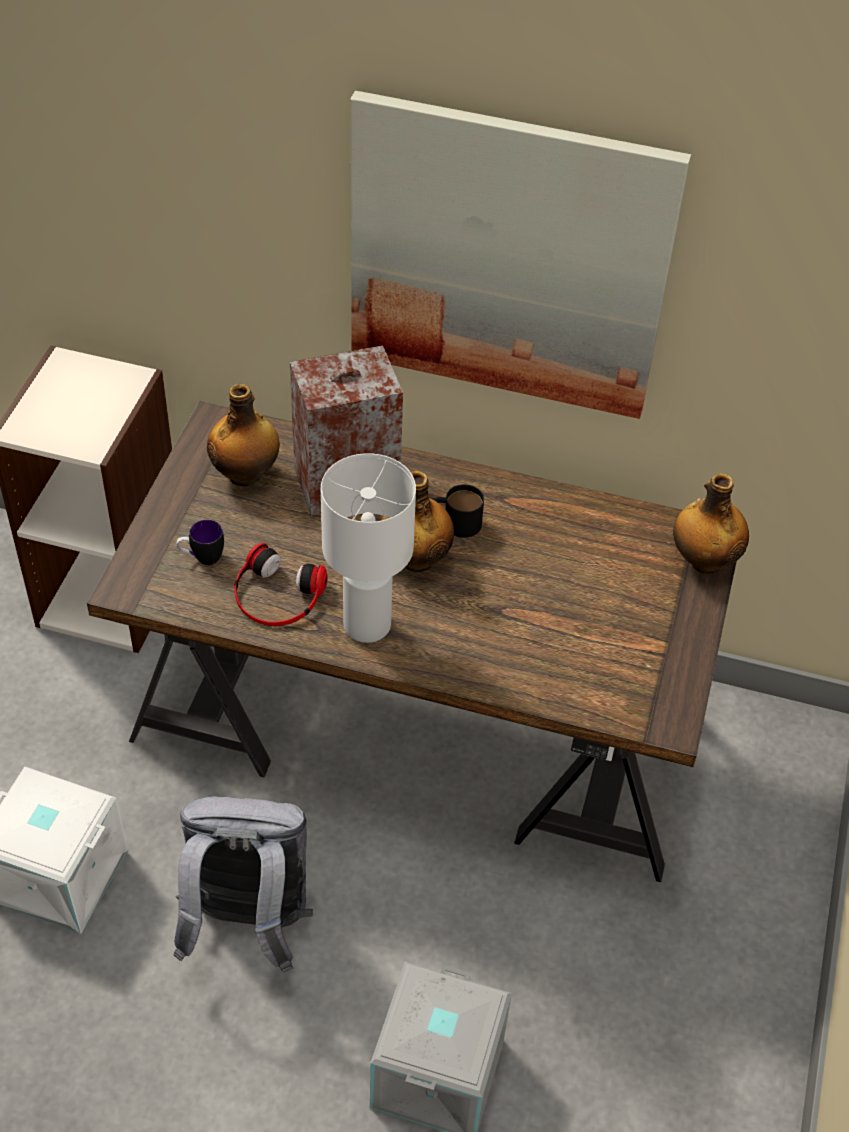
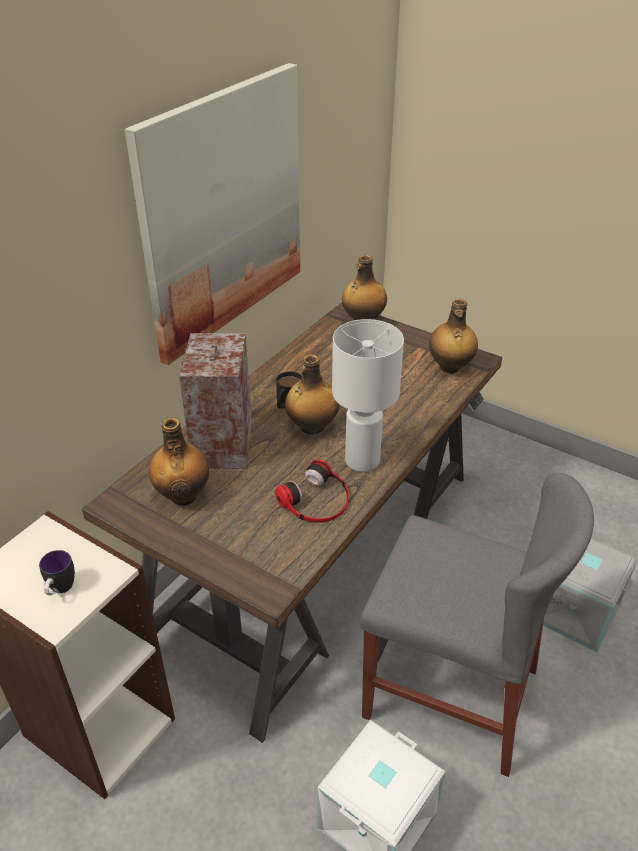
camera: 70 degrees left, 10 degrees down
(202, 558) = (260, 536): mug -> mug (60, 590)
(247, 924) = (450, 692): grey backpack -> grey chair
(629, 689) = (449, 367): none -> bottle

